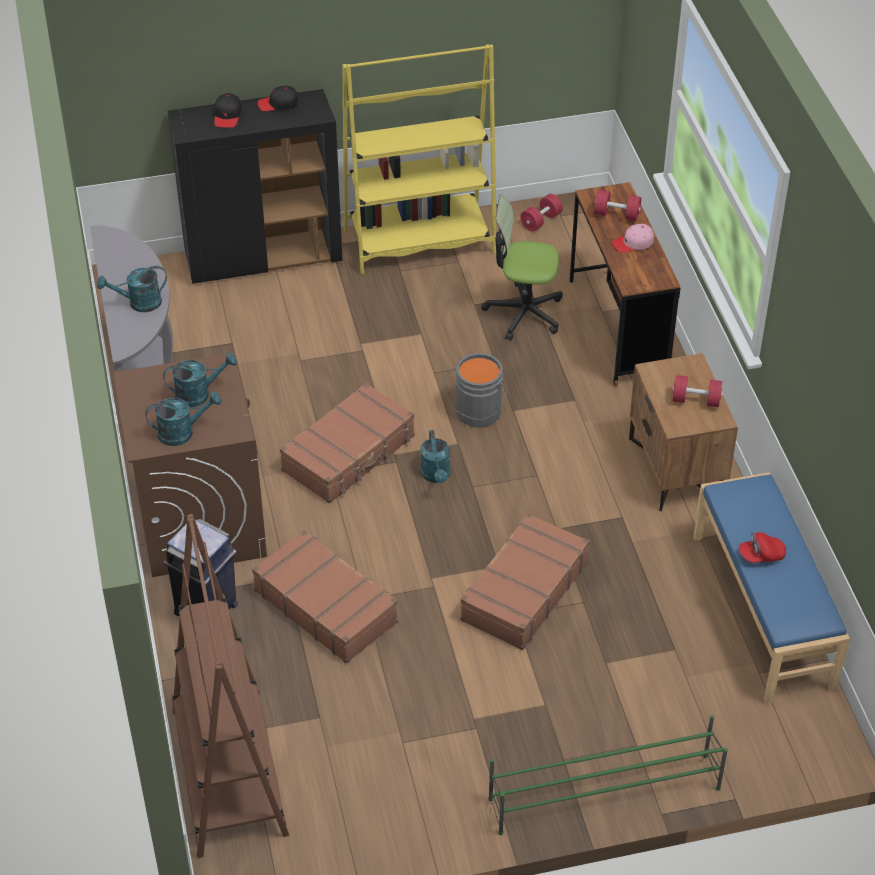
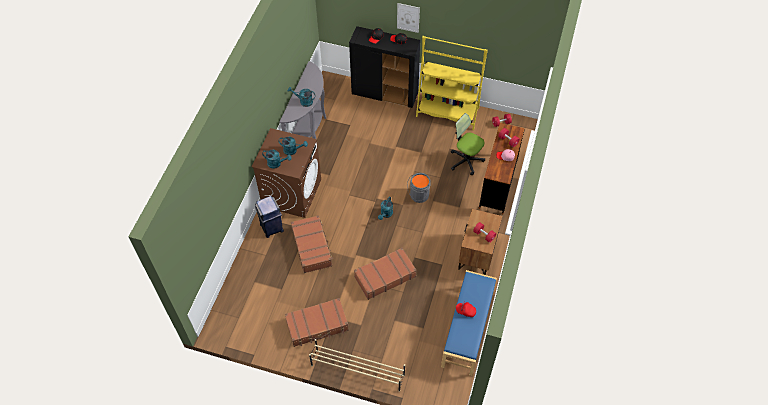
camera: 30 degrees right, 10 degrees up
(229, 772) = (239, 293): brown bookcase -> none
(288, 43) = (408, 17): none -> picture
(349, 454) = (361, 190): brown suitcase -> brown suitcase (317, 325)
(603, 793) = (357, 370): green shoe rack -> beige shoe rack

